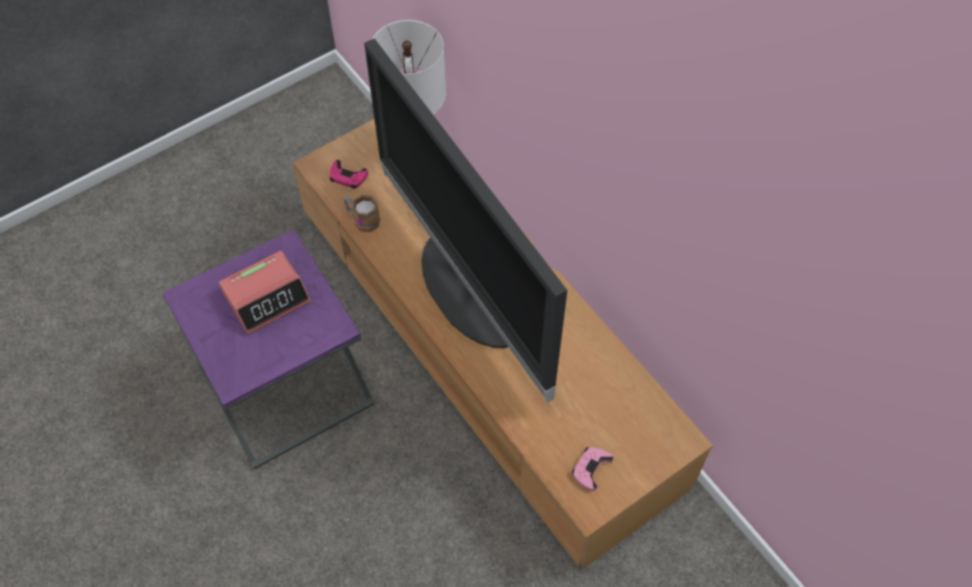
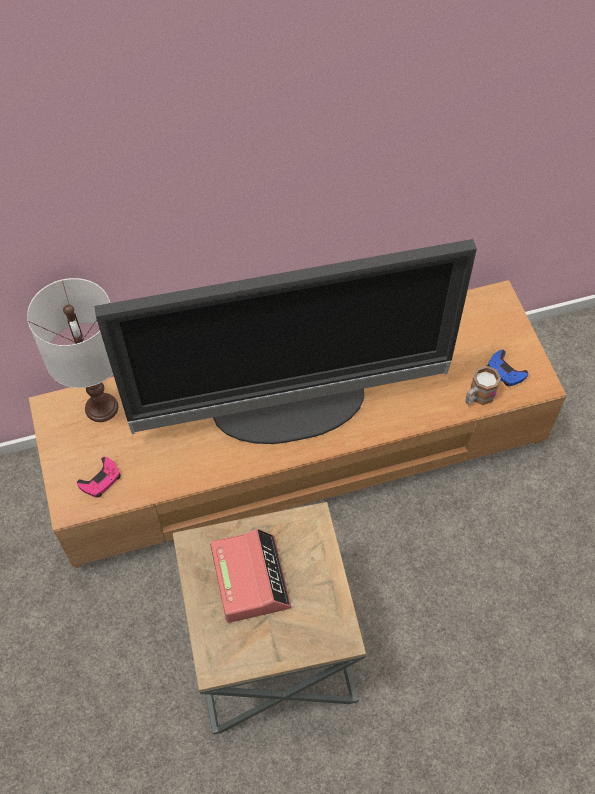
camera: 70 degrees left, 0 degrees up
(286, 385) = (271, 646): purple side table -> brown side table
(362, 219) = (162, 480): mug -> mug (478, 396)
(591, 469) = (505, 371): pink game controller -> blue game controller

